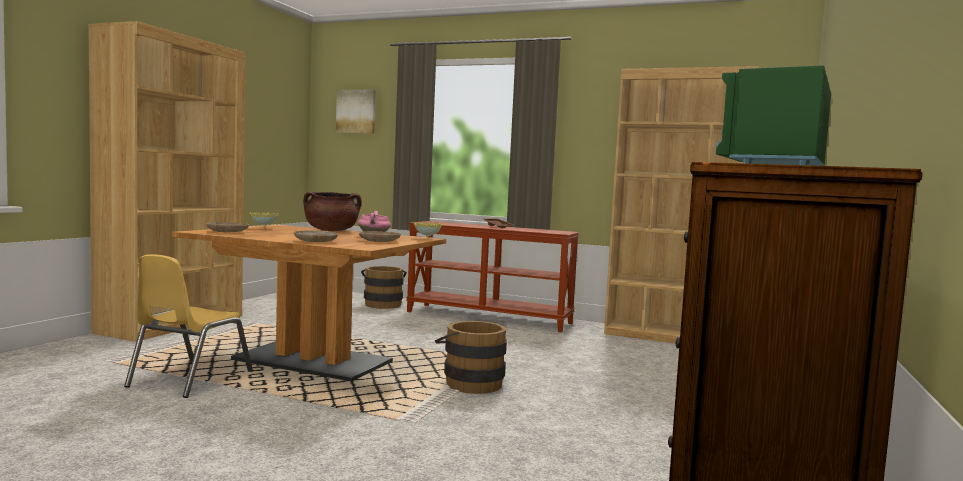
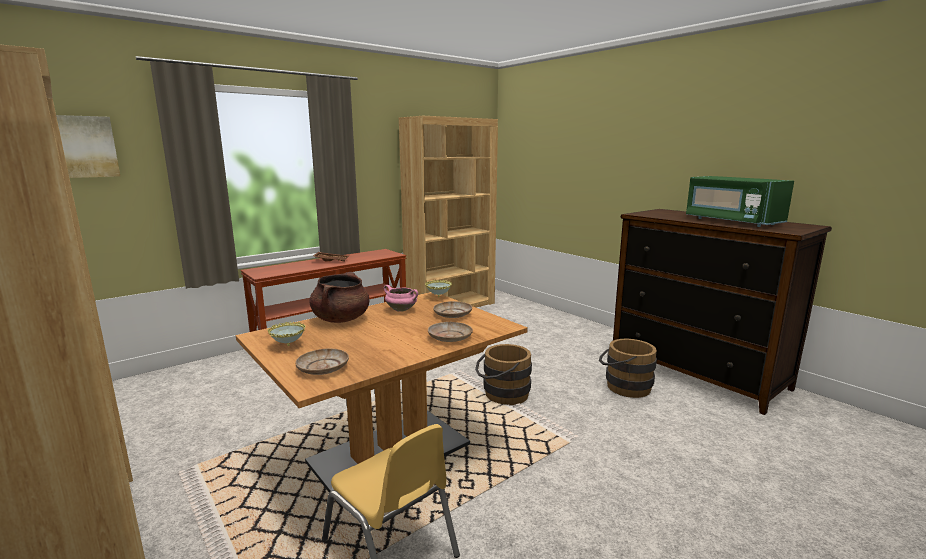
camera: 60 degrees left, 10 degrees up
(383, 304) = (217, 373): brown bucket -> brown bucket (623, 386)

